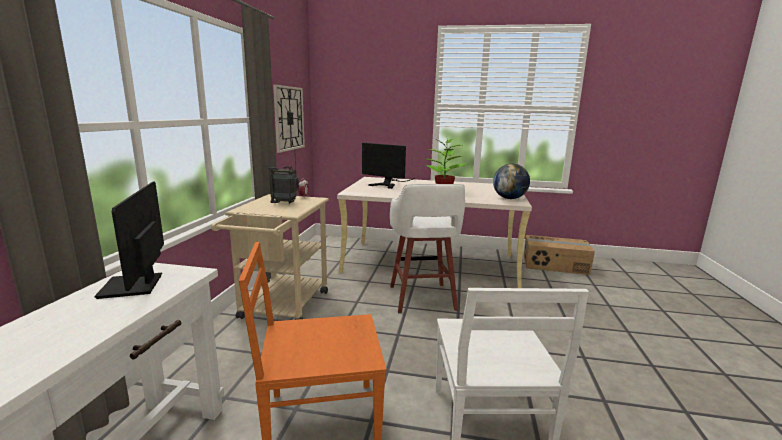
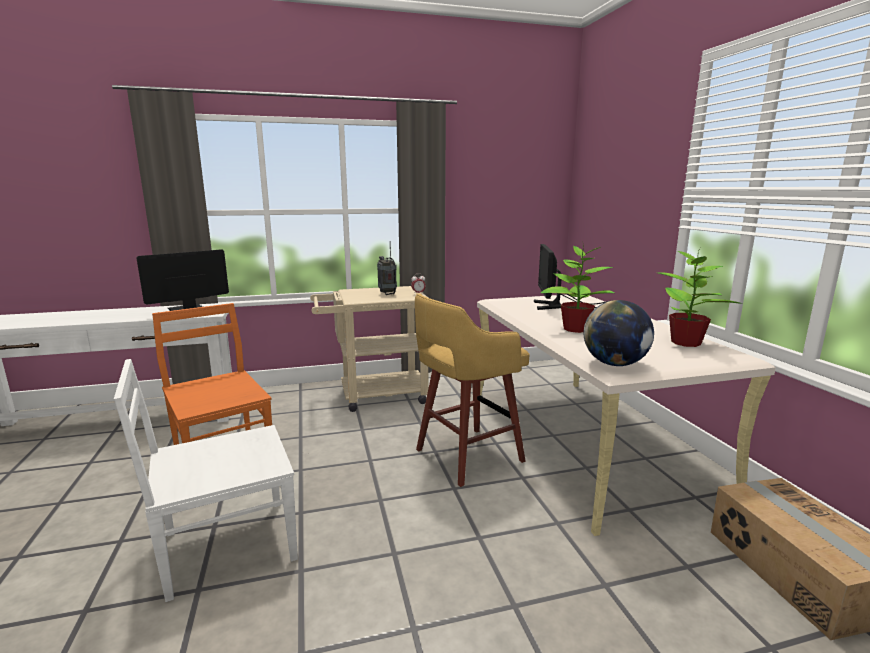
camera: 65 degrees right, 0 degrees up
(289, 118) = (503, 210): wall clock -> none
(422, 299) = (466, 456): white stool -> yellow stool
(484, 185) = (686, 343): none -> potted plant

